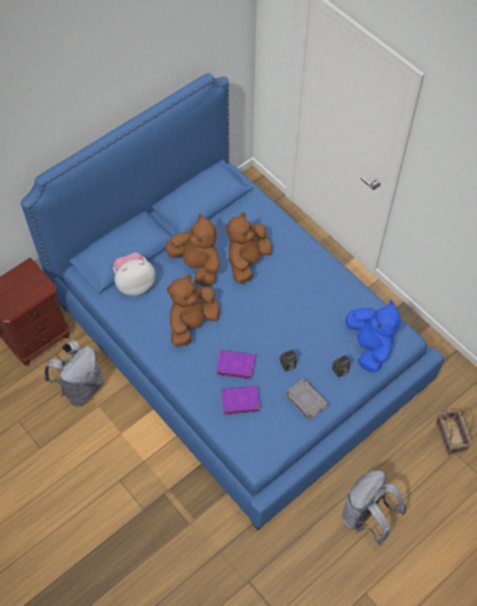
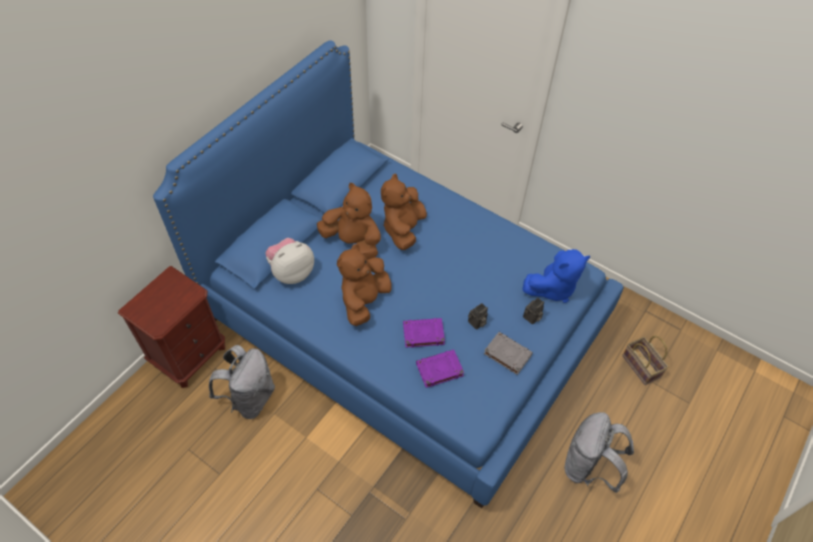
camera: 15 degrees left, 5 degrees down
(369, 346) = (553, 287): blue plush toy -> blue plush toy turned 90 degrees clockwise

